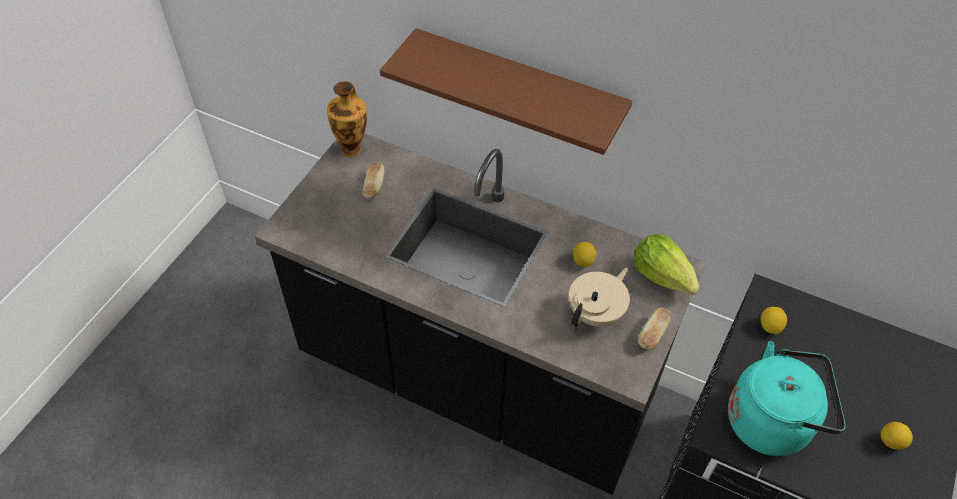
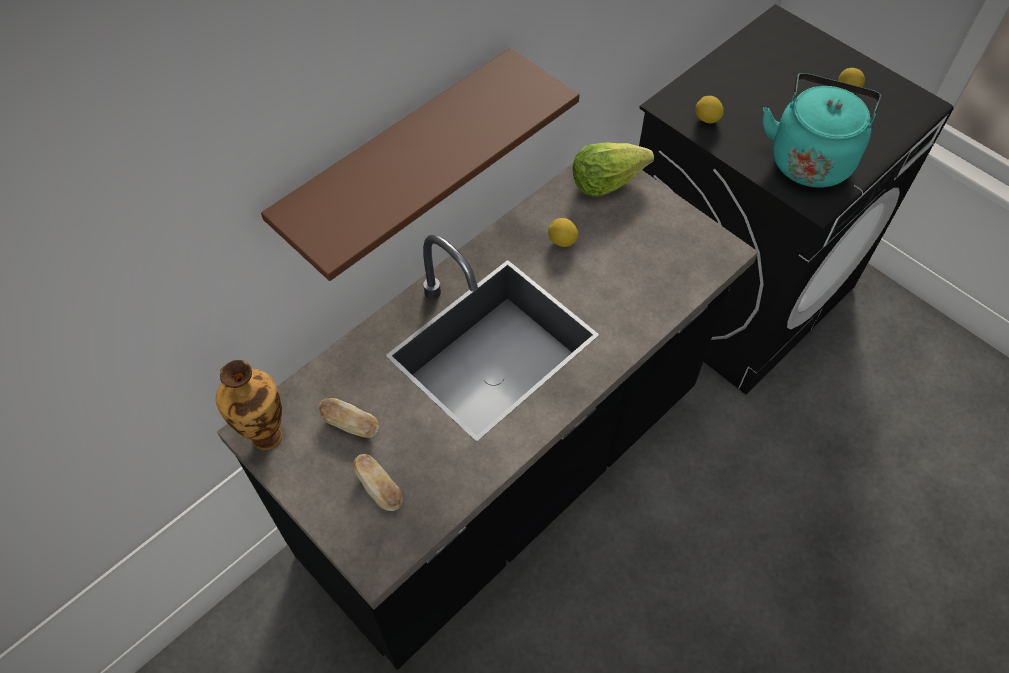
camera: 70 degrees left, 5 degrees up
(596, 313) = (636, 253): beige teapot -> none
(653, 334) = (677, 215): bread -> bread (379, 488)

